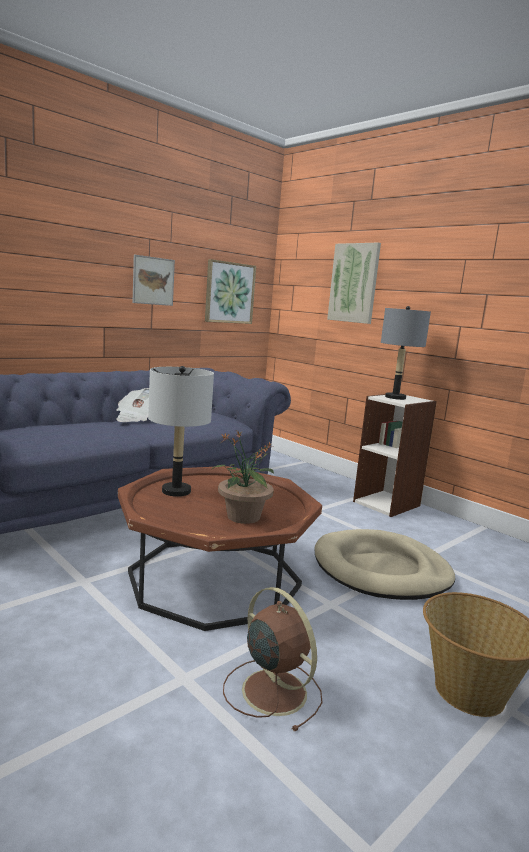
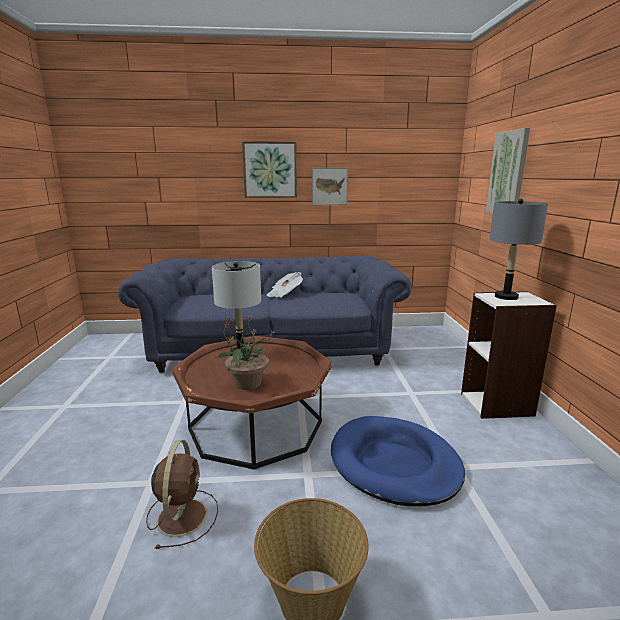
camera: 40 degrees right, 5 degrees up
(229, 293) = (406, 189): picture -> picture (270, 170)
(381, 570) = (394, 463): beige dog bed -> blue dog bed

